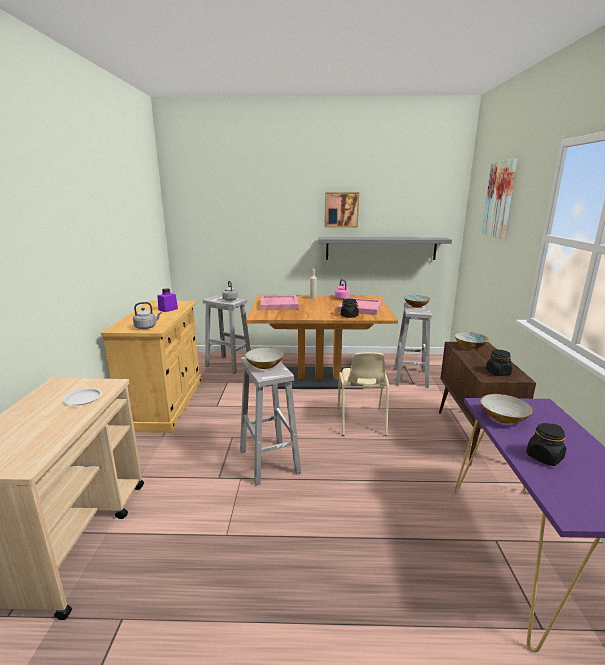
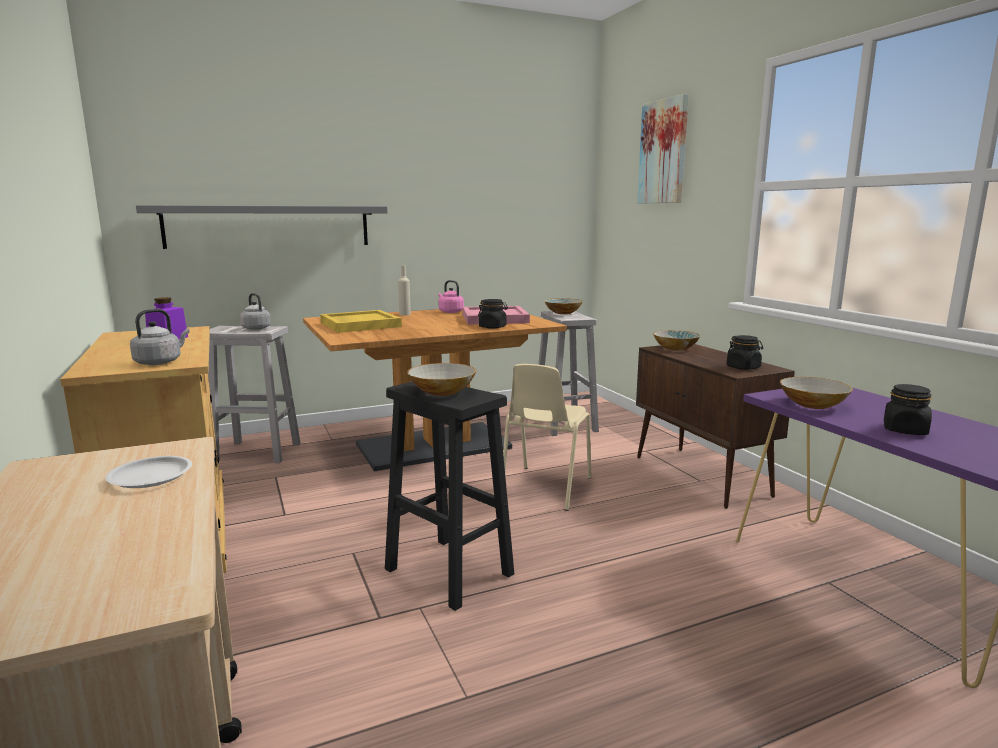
camera: 25 degrees left, 5 degrees down
(269, 462) = (450, 572): white stool -> black stool
(278, 304) = (359, 324): pink tray -> yellow tray
(341, 210) = (427, 174): picture -> none
(361, 421) = (544, 488): beige chair -> beige chair turned 45 degrees clockwise
(381, 248) = (489, 235): grey shelf -> grey shelf (269, 226)

